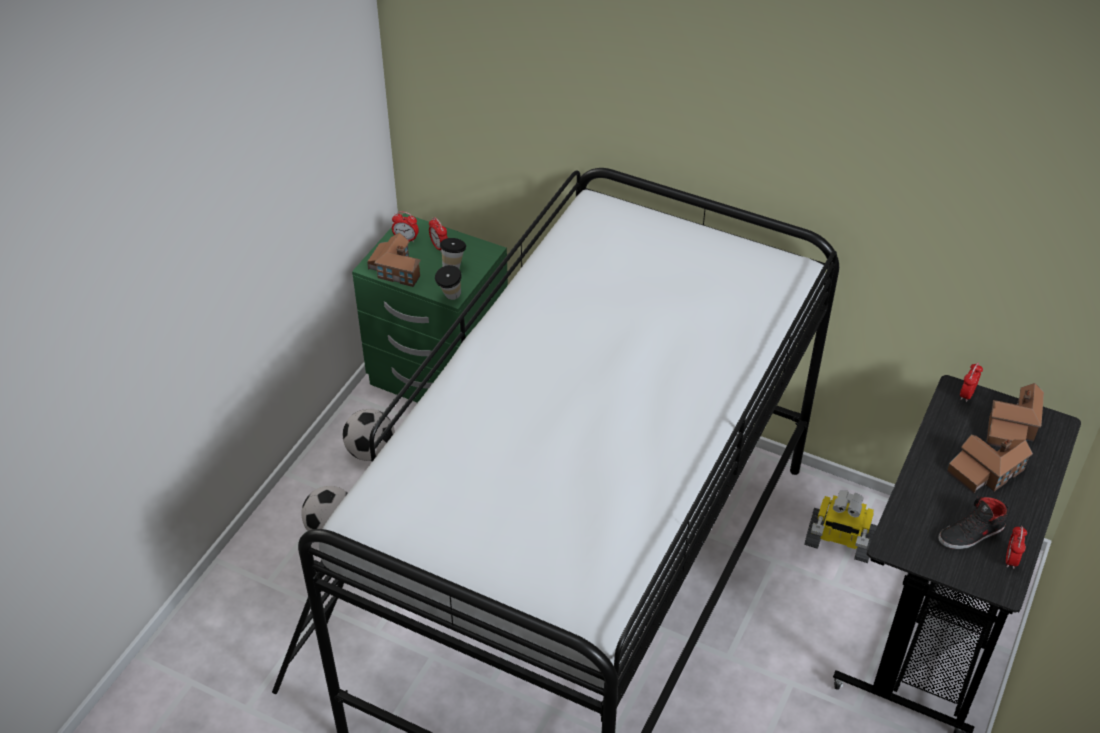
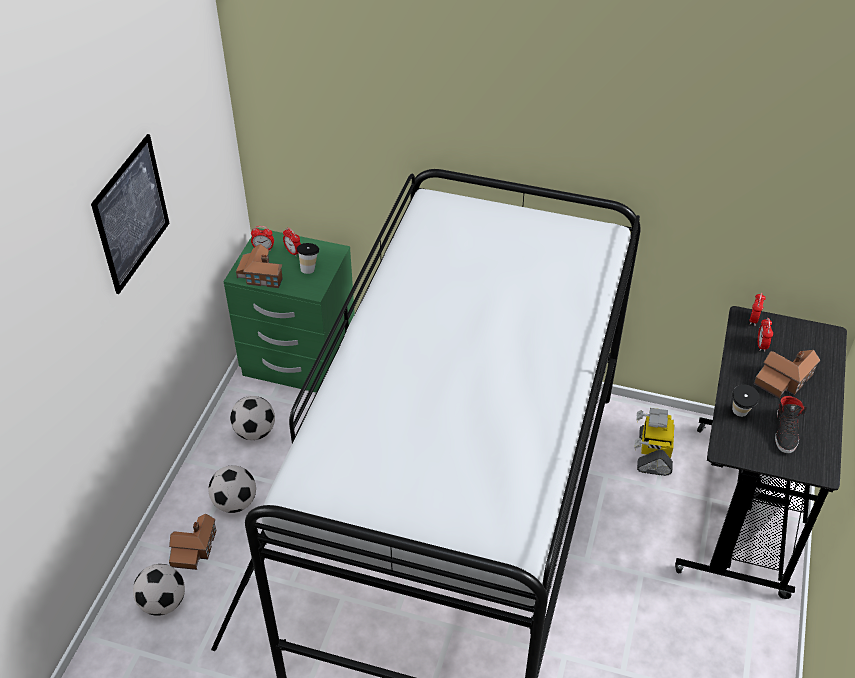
camera: 10 degrees left, 0 degrees up
(229, 631) = (163, 602): none -> football
(237, 182) = (131, 214): none -> picture
(450, 298) = (312, 293): cup -> cup (739, 415)
(838, 542) = (653, 453): toy robot -> toy robot turned 90 degrees clockwise
(971, 534) = (786, 431): black shoe -> black shoe turned 45 degrees counterclockwise
(1011, 559) = (821, 448): alarm clock -> alarm clock (761, 345)
(1012, 427) = (795, 341): toy house -> toy house (194, 548)

